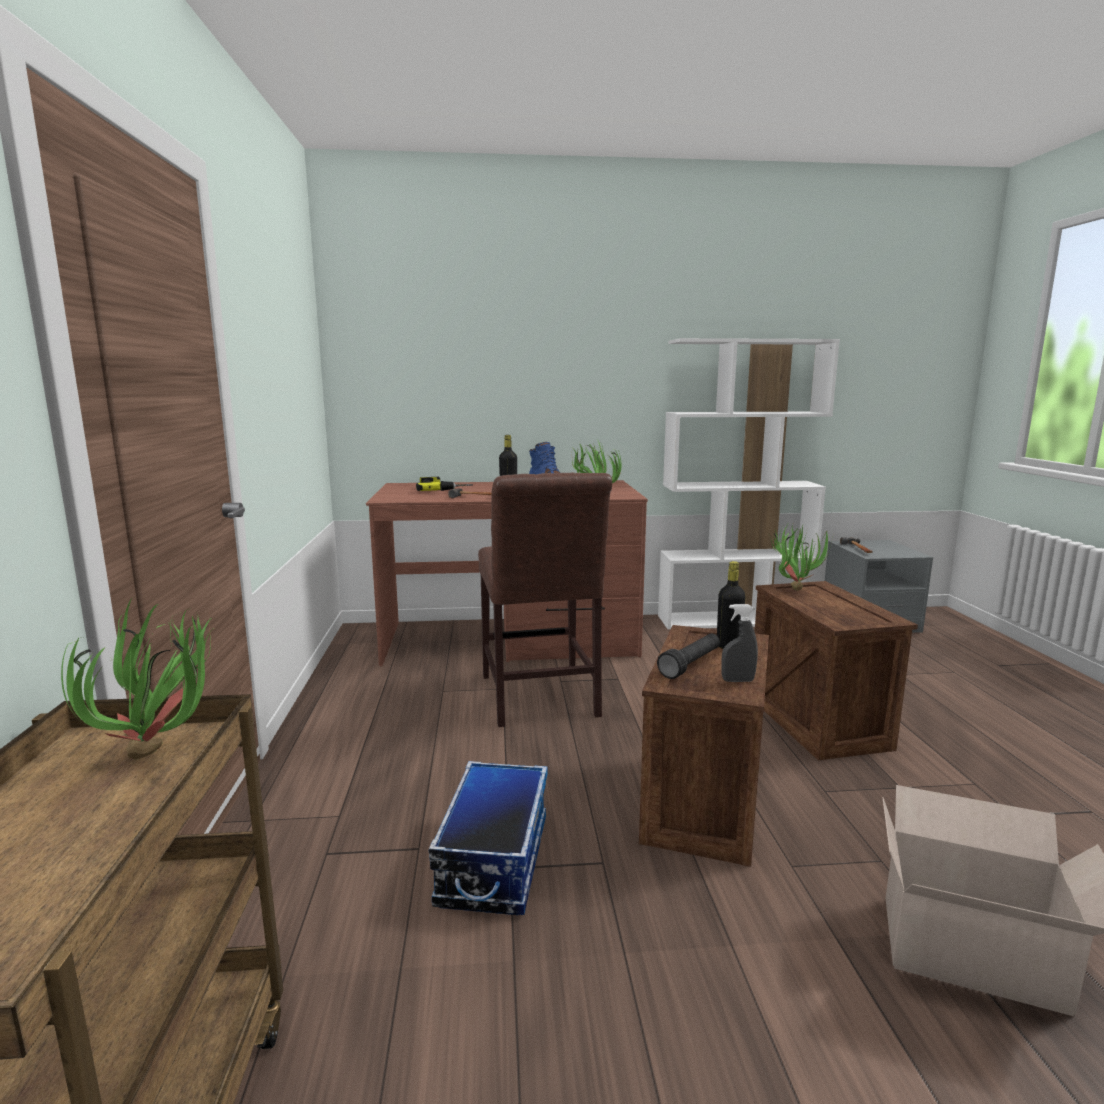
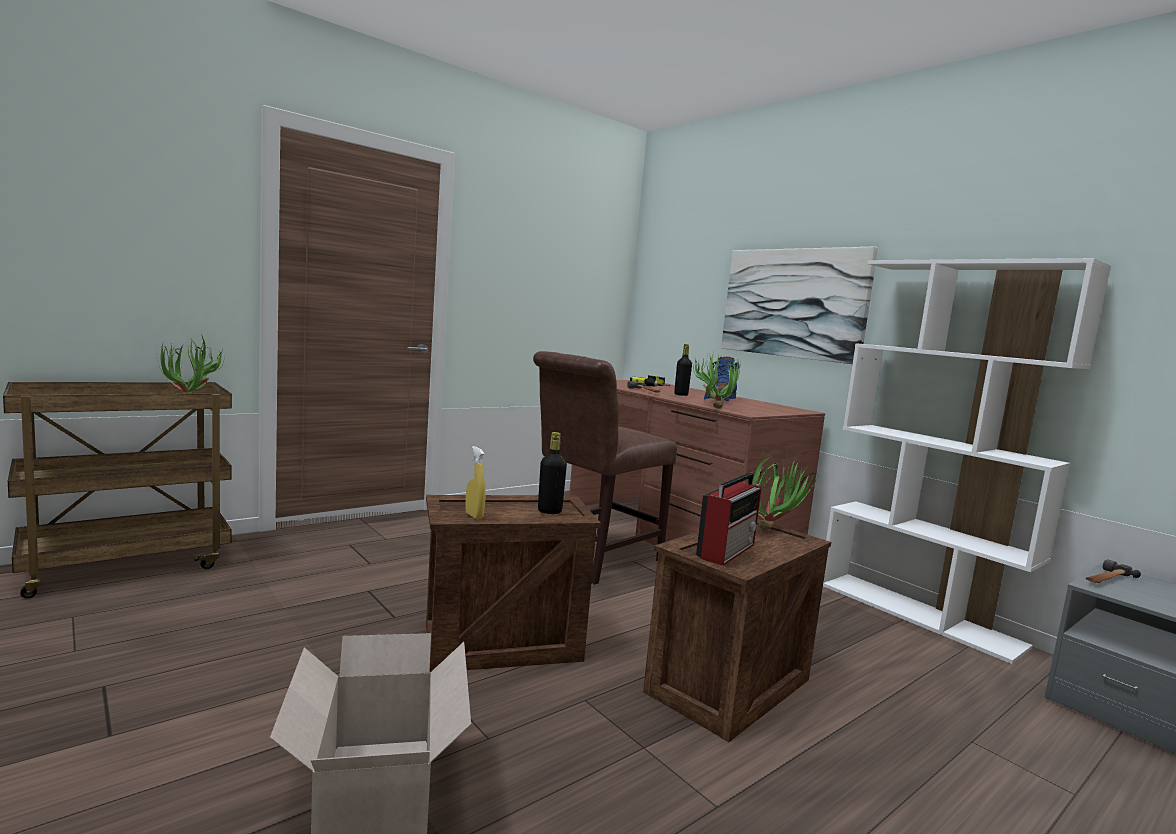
camera: 55 degrees right, 5 degrees down
(493, 860) = (372, 584): storage box -> none
(570, 378) = (793, 303): none -> picture
(691, 665) = (490, 503): black flashlight -> none
(737, 680) = (474, 516): grey spray bottle -> yellow spray bottle
(849, 612) = (727, 550): none -> radio

